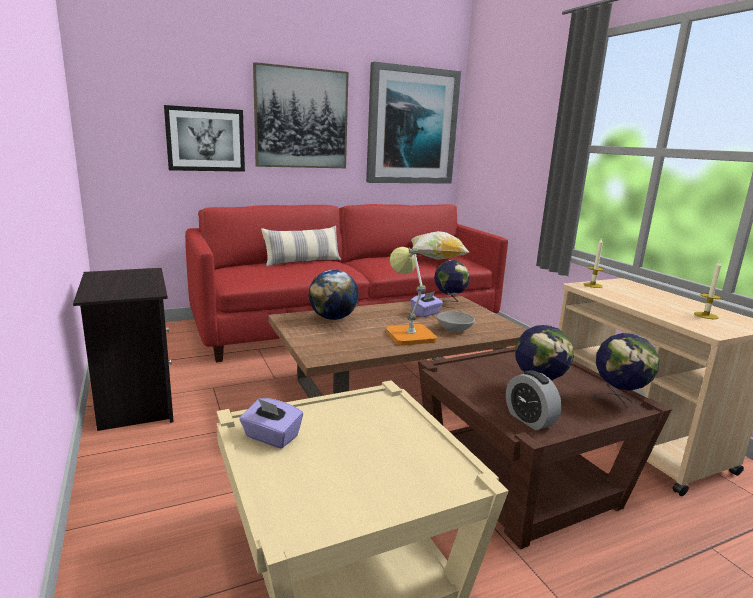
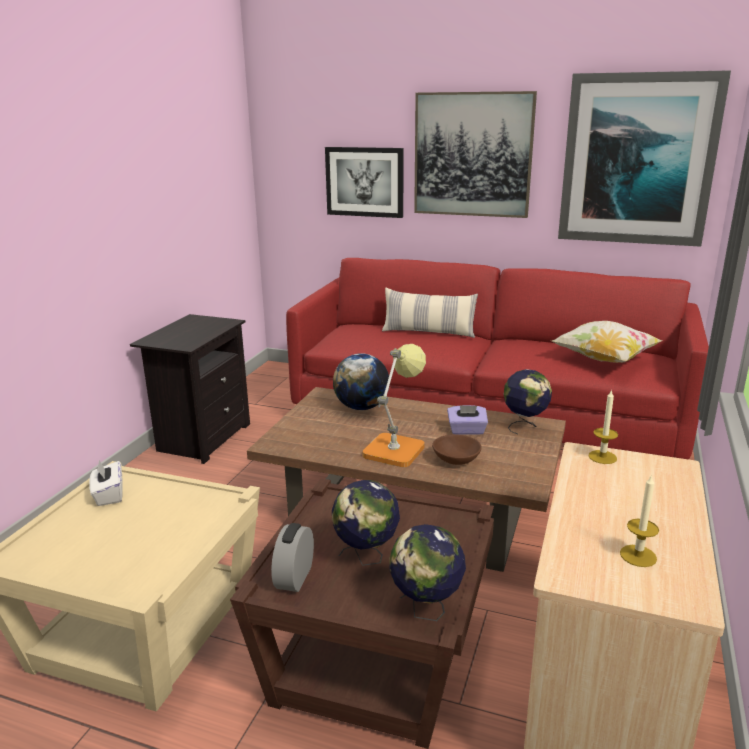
camera: 45 degrees right, 5 degrees up
(271, 437) = (109, 495): purple tissue box -> white tissue box
(454, 329) = (456, 460): grey bowl -> brown bowl

